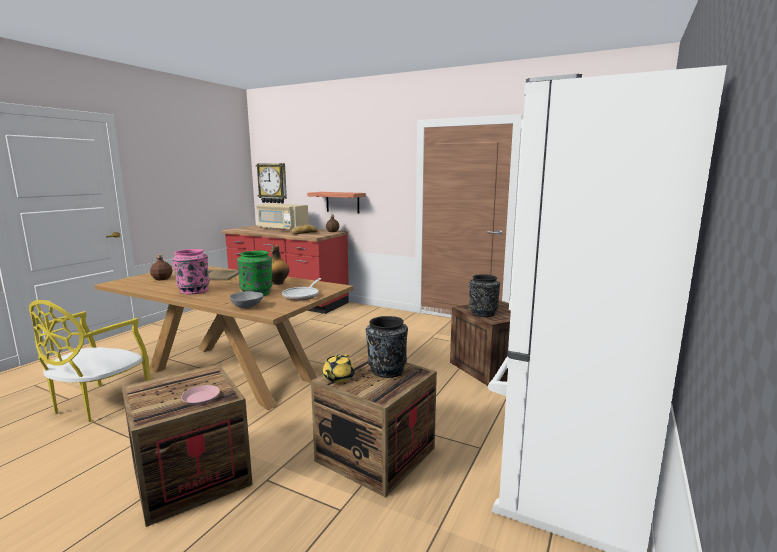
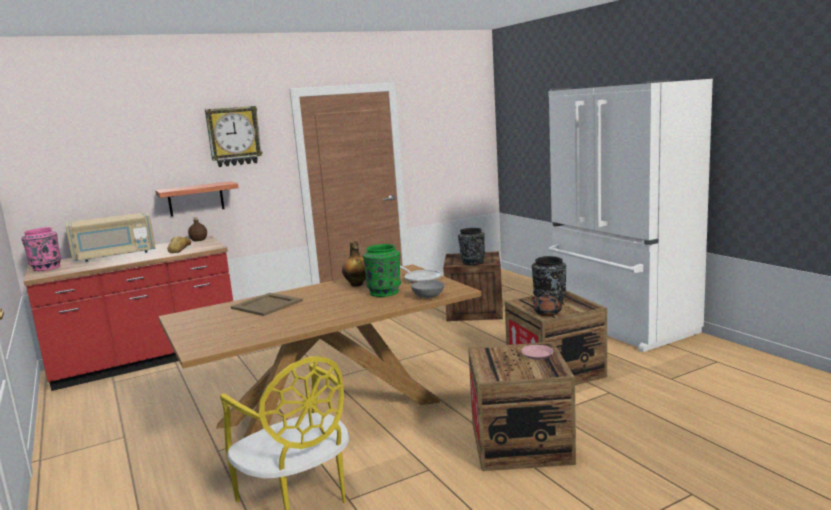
camera: 55 degrees left, 0 degrees up
(162, 279) = (229, 328): brown bottle -> none
(193, 291) = (325, 314): pink vase -> pink vase (46, 268)
(272, 183) = (52, 190): wall clock -> wall clock (234, 136)
(338, 378) = (547, 313): yellow teapot -> brown teapot

